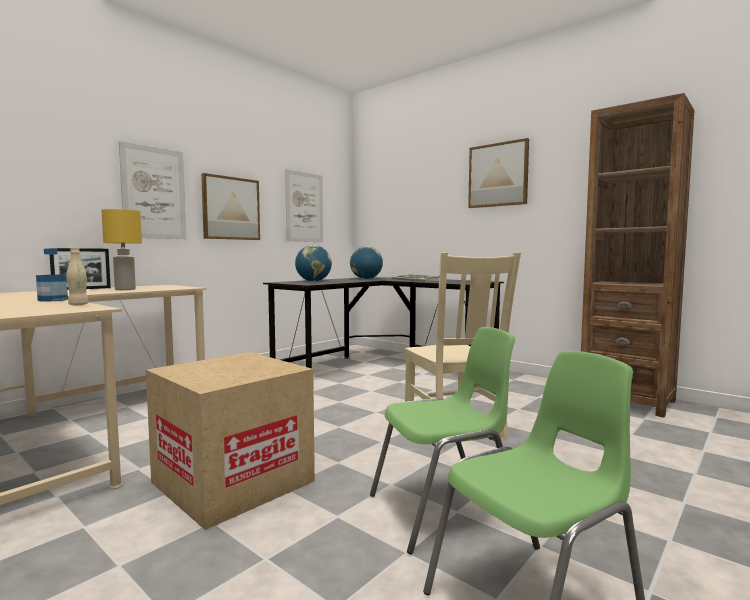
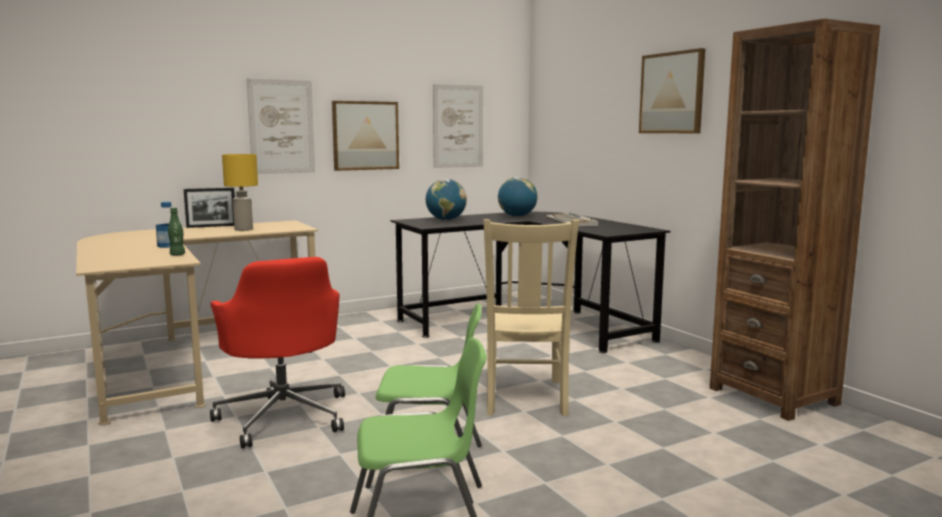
camera: 20 degrees right, 5 degrees up
(78, 305) = (177, 255): beige bottle -> green bottle
(233, 482) = (284, 416): cardboard box -> red office chair

